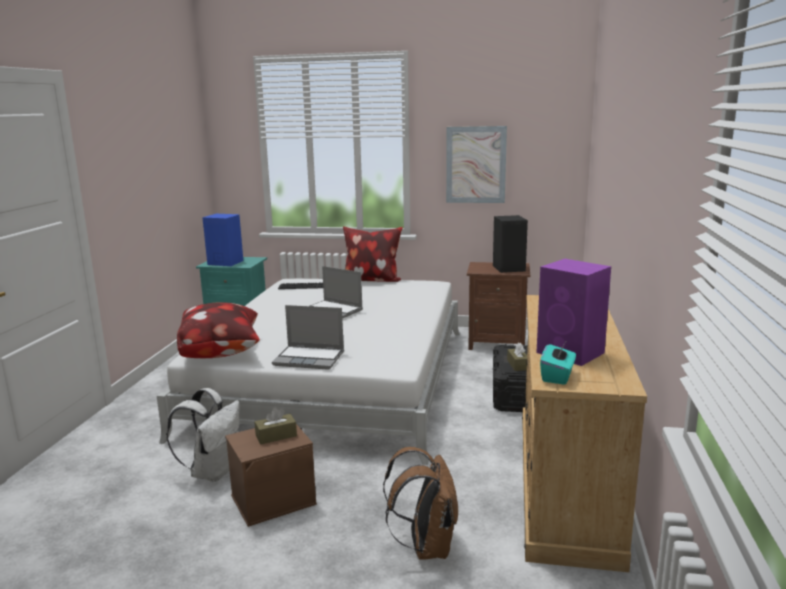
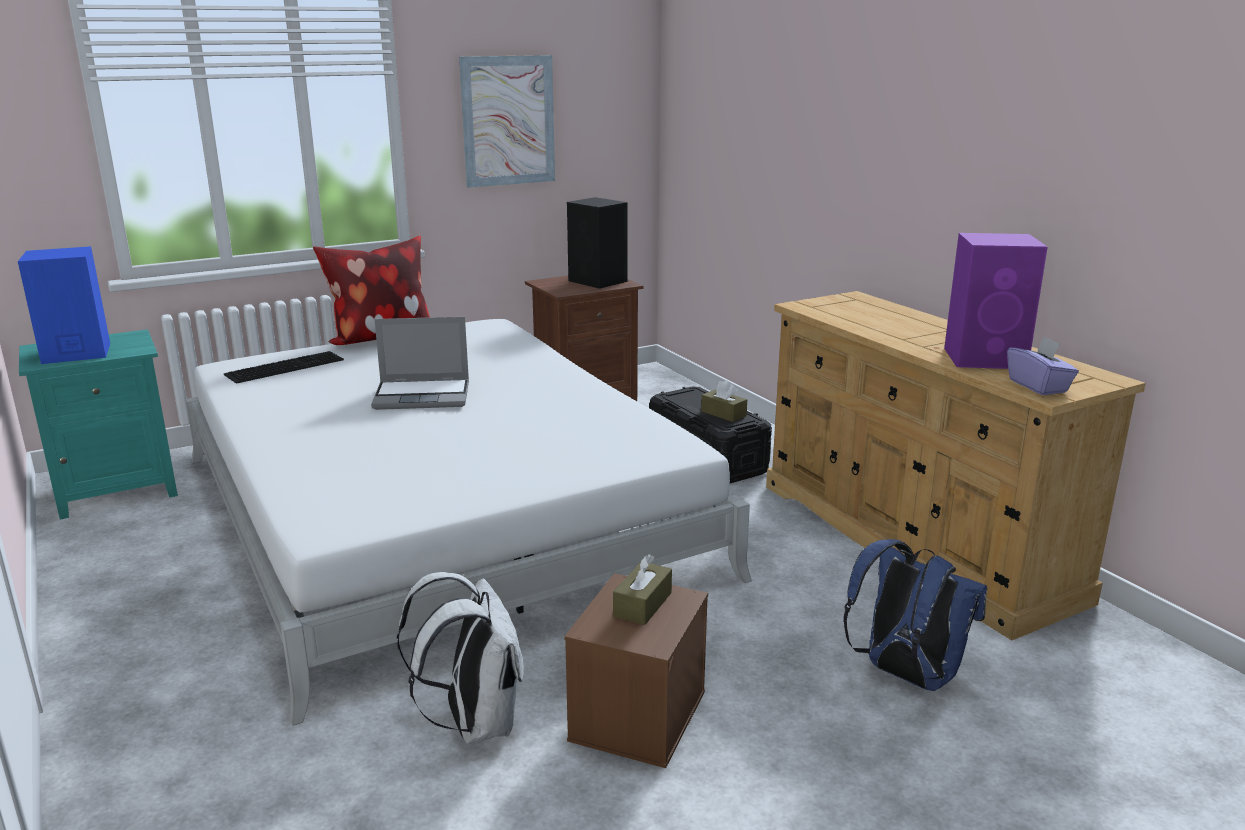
camera: 40 degrees left, 5 degrees up
(222, 352) = (364, 508): pillow -> none
(310, 359) = (536, 473): laptop -> none
(426, 546) = (905, 675): brown backpack -> blue backpack
(557, 376) = (1038, 386): turquoise tissue box -> purple tissue box

